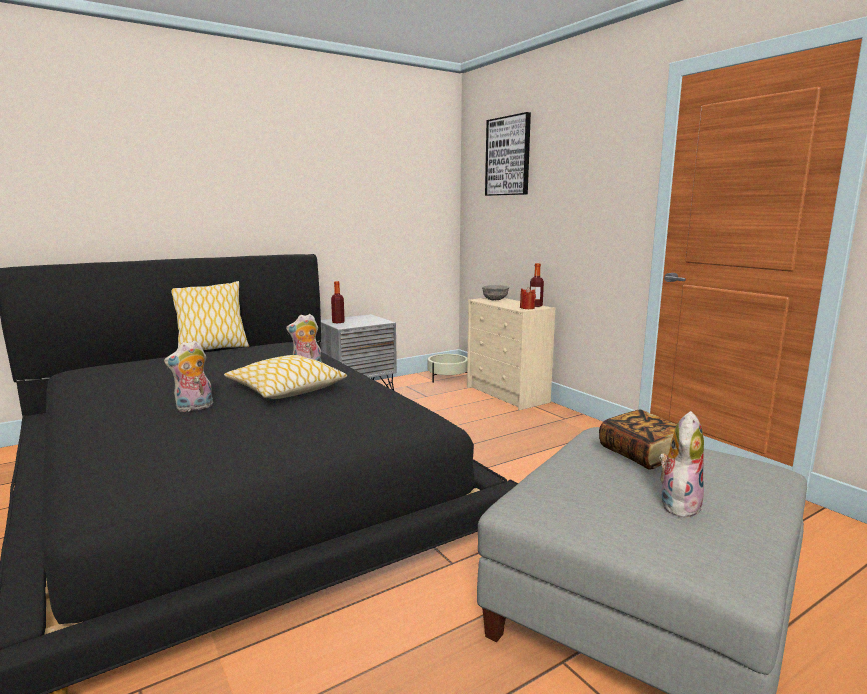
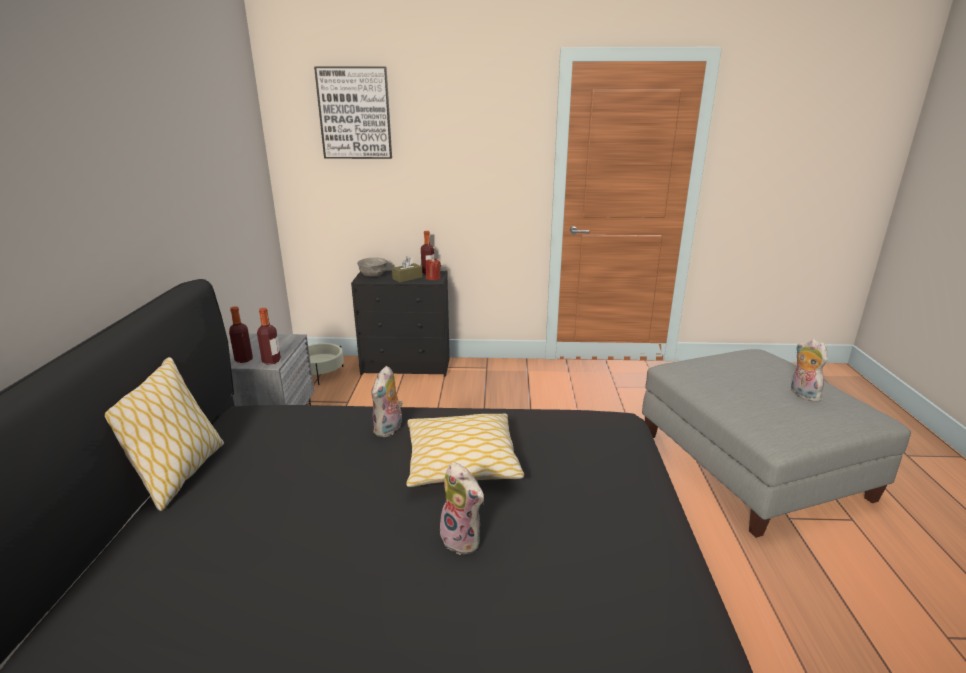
camera: 55 degrees left, 10 degrees up
(194, 408) = (463, 539): plush toy -> plush toy turned 45 degrees counterclockwise
(345, 326) = (271, 361): none -> bottle
(508, 395) = (407, 366): beige dresser -> black dresser
(510, 305) = (407, 278): none -> brown tissue box
(642, 454) = (728, 374): book -> none

